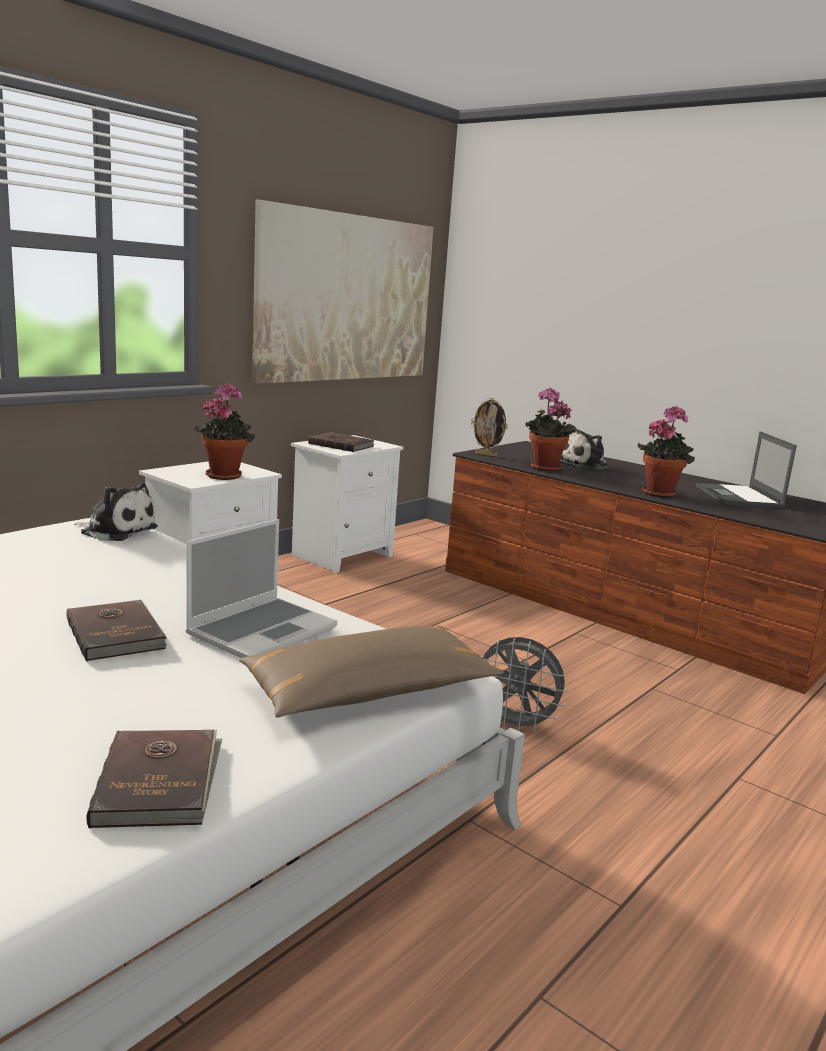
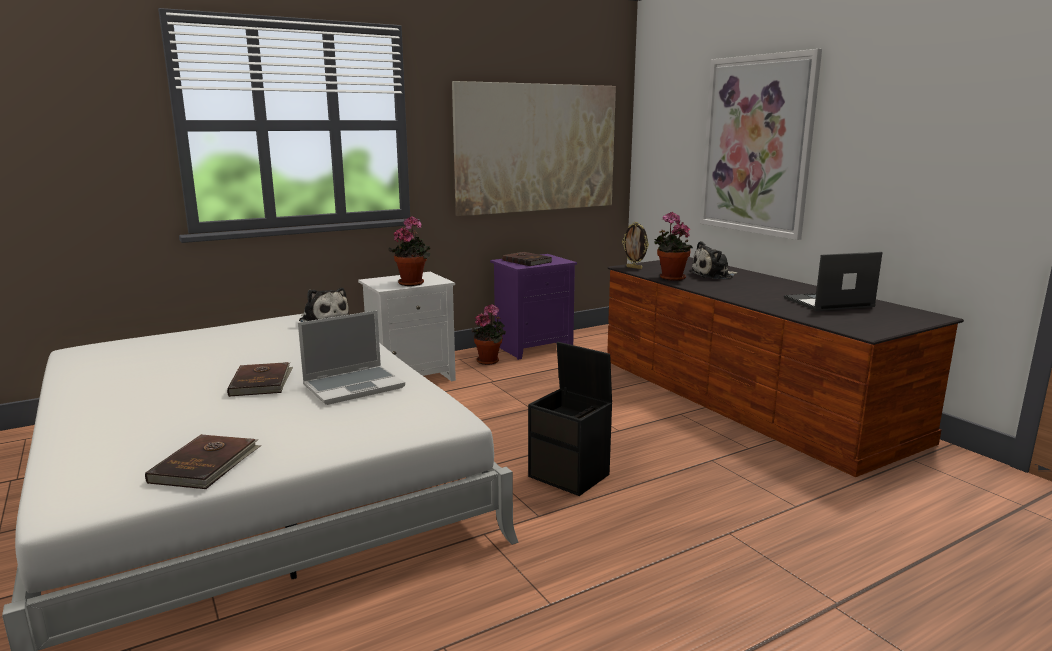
camera: 20 degrees right, 0 degrees up
(342, 555) = (533, 347): white nightstand -> purple nightstand
(369, 692) = (384, 428): brown pillow -> none
(514, 725) = (570, 475): grey fan -> black storage box
(624, 312) = (756, 145): none -> picture
(660, 493) = (752, 298): potted plant -> potted plant (490, 361)
(739, 497) = (827, 302): laptop -> laptop turned 60 degrees clockwise

